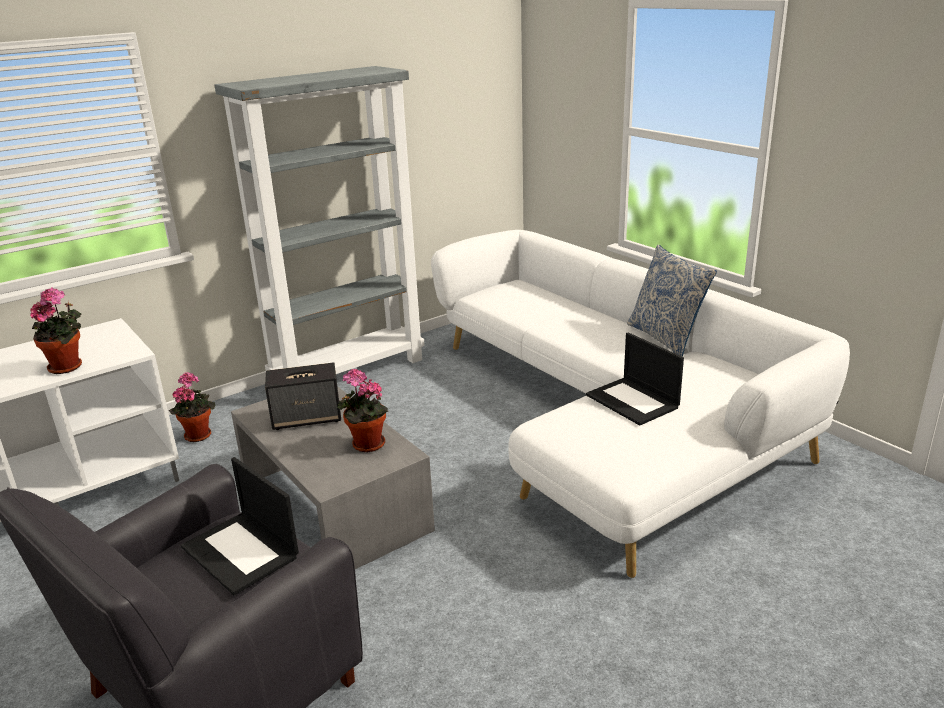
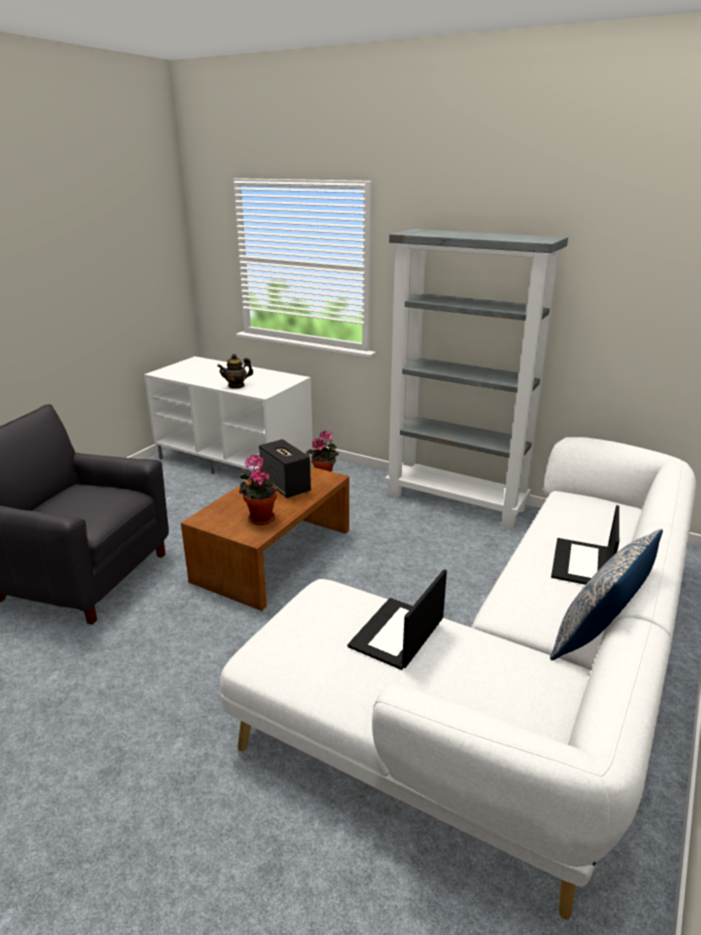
camera: 65 degrees right, 0 degrees up
(68, 366) = (236, 386): potted plant -> teapot
(242, 552) = (94, 506): laptop -> laptop (582, 564)
(335, 503) = (274, 555): grey coffee table -> brown coffee table

